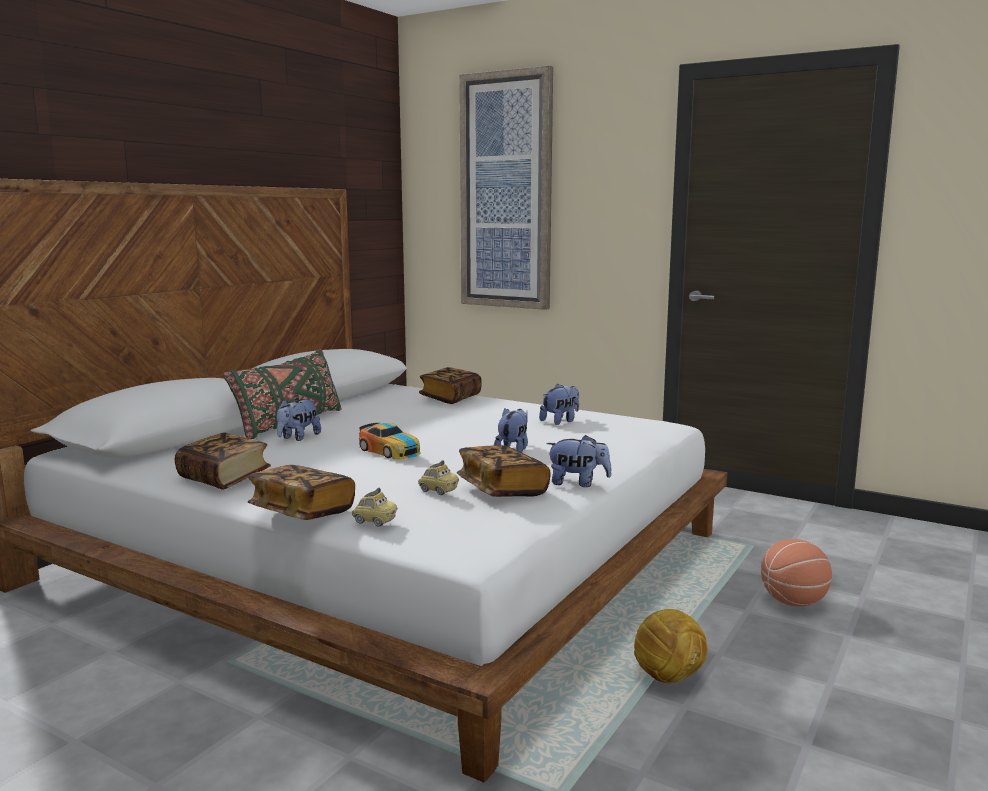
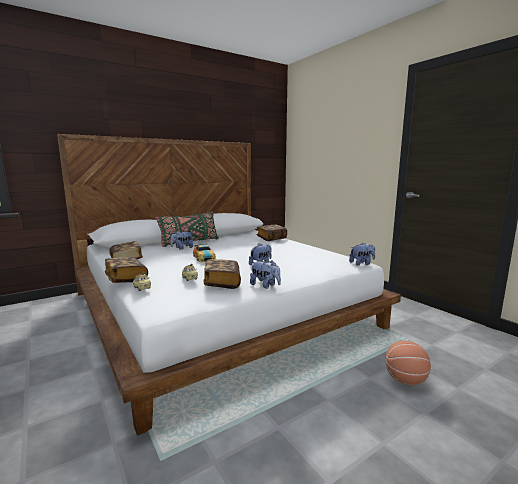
camera: 25 degrees right, 0 degrees up
(506, 192) = (325, 142): picture -> none
(560, 421) = (305, 254): plush toy -> plush toy (362, 263)
(669, 677) = (286, 406): football -> none

